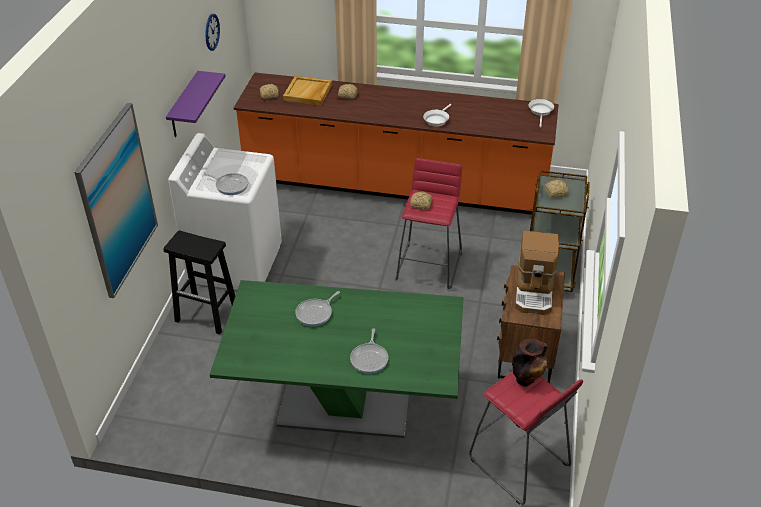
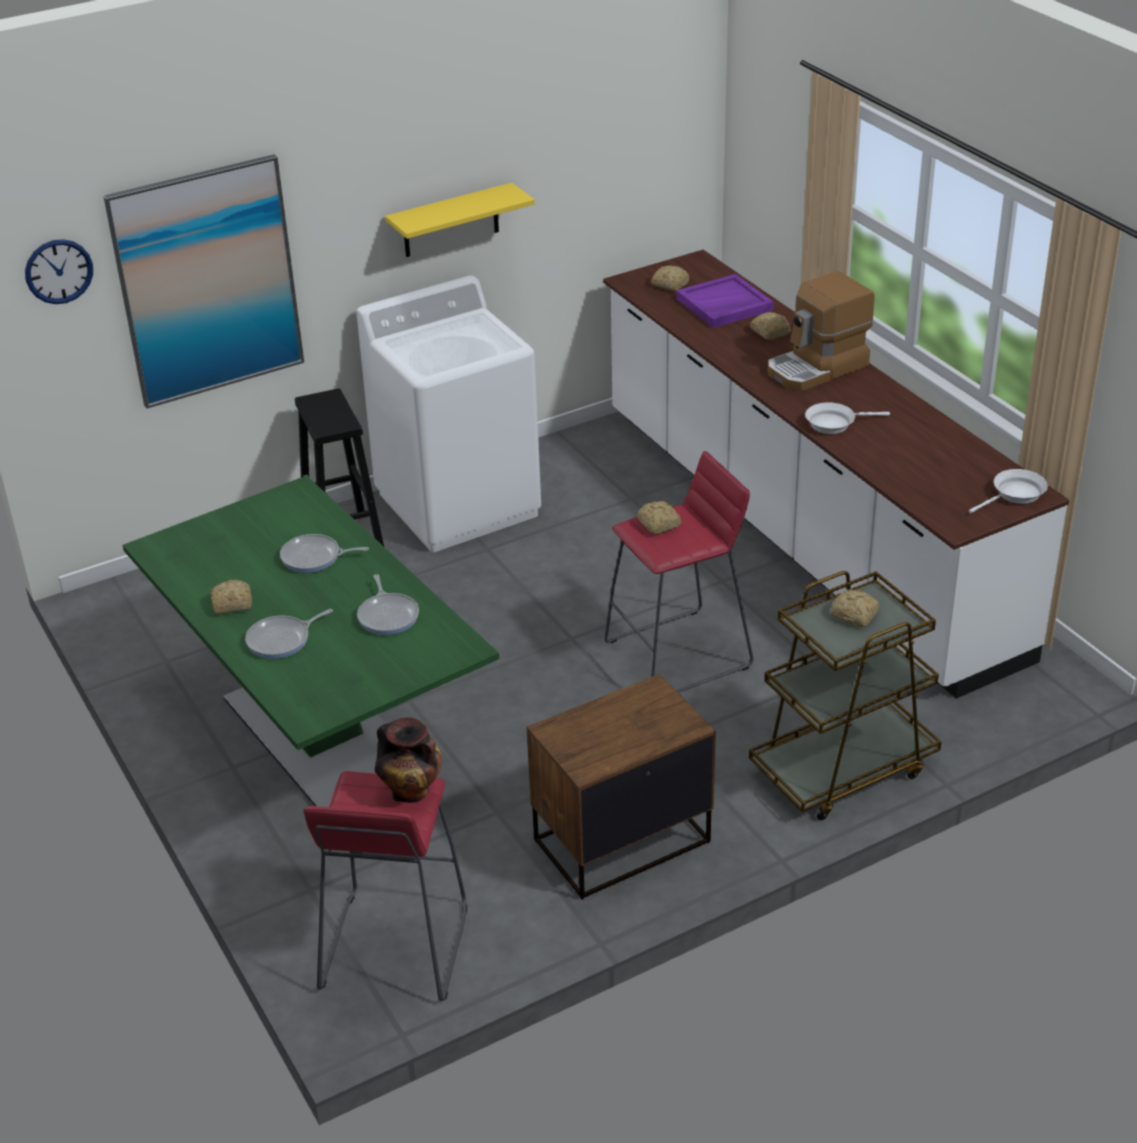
camera: 50 degrees right, 5 degrees down
(184, 106) = (450, 221): purple shelf -> yellow shelf
(212, 32) = (581, 138): wall clock -> wall clock (59, 271)
(230, 185) = (425, 357): frying pan -> frying pan (388, 615)
(308, 93) = (724, 305): beige tray -> purple tray
(317, 361) = (231, 604): none -> bread
(395, 186) = (803, 532): orange counter -> white counter
(534, 291) = (629, 723): coffee machine -> coffee machine (817, 368)

